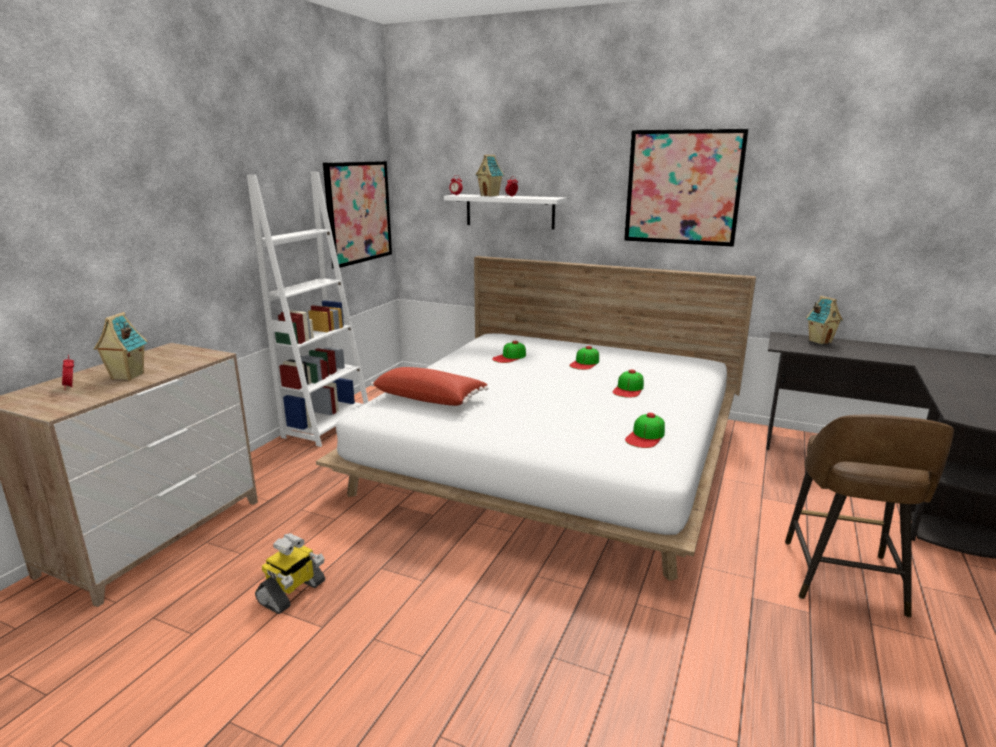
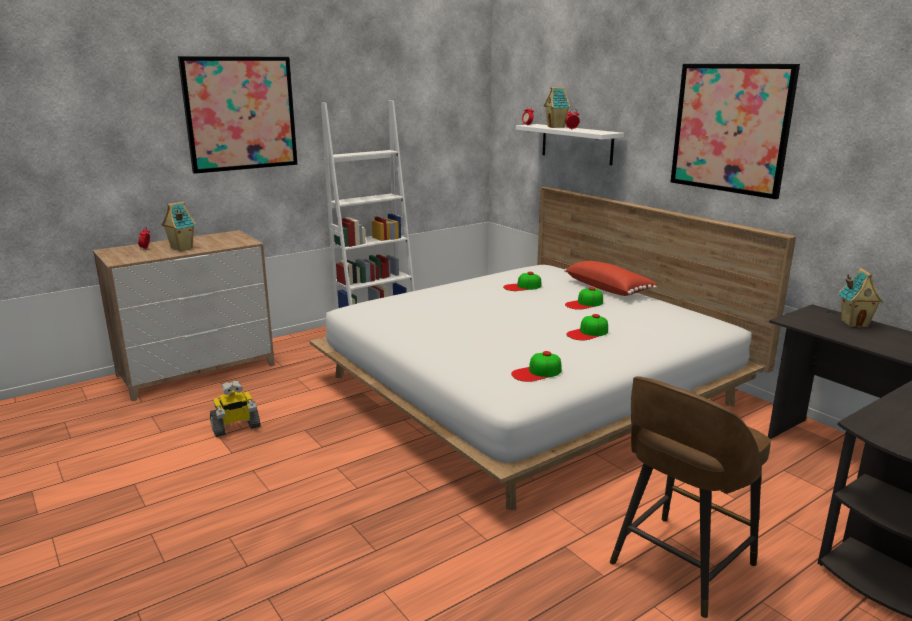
camera: 30 degrees right, 0 degrees up
(358, 212) = (444, 137): picture -> picture (240, 113)
(430, 398) = (407, 307): red pillow -> red pillow (608, 289)

